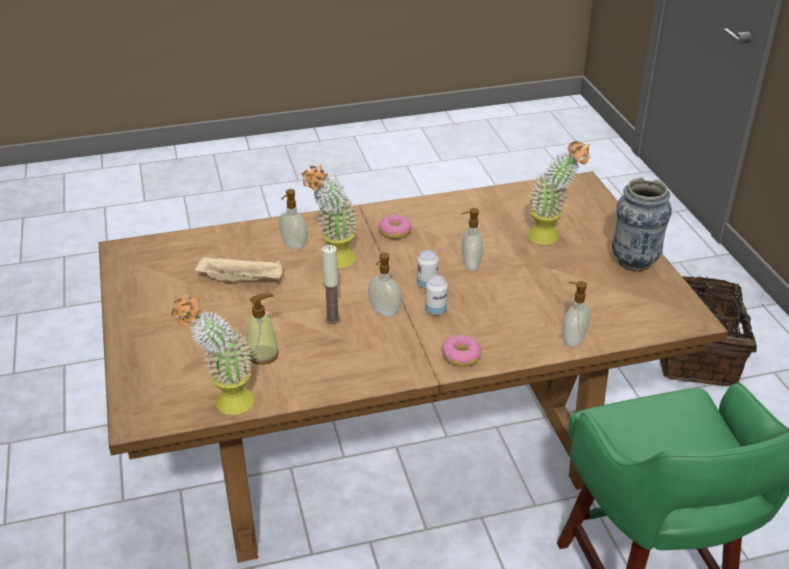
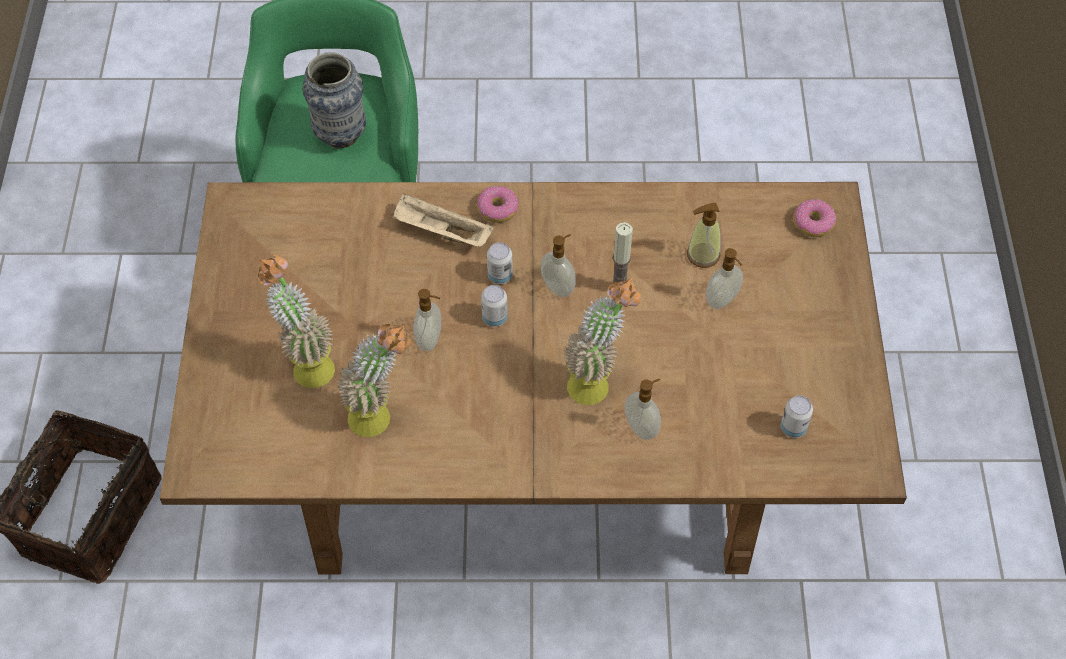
camera: 165 degrees left, 20 degrees up
(180, 261) = (793, 428): none -> can
(224, 405) = (747, 202): potted plant -> potted plant (380, 416)
(242, 280) = (715, 375): beige tray -> beige tray (441, 232)
(395, 232) = (501, 422): donut -> donut (813, 223)
(572, 340) = (374, 204): soap dispenser -> soap dispenser (722, 300)
(634, 262) = (233, 299): vase -> vase (340, 135)

